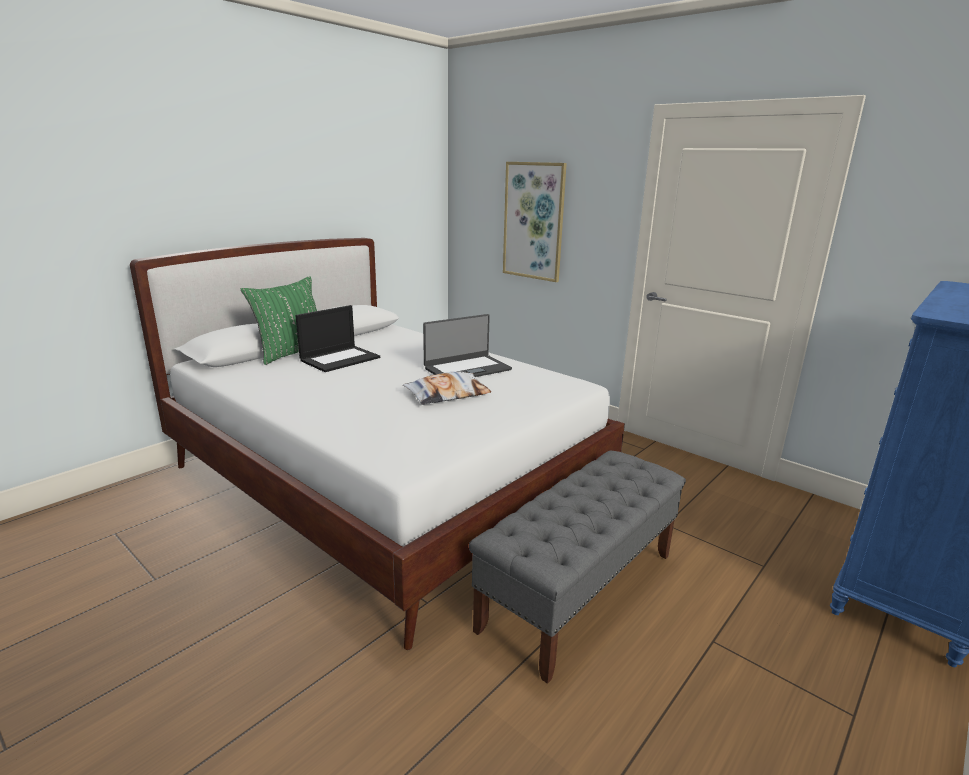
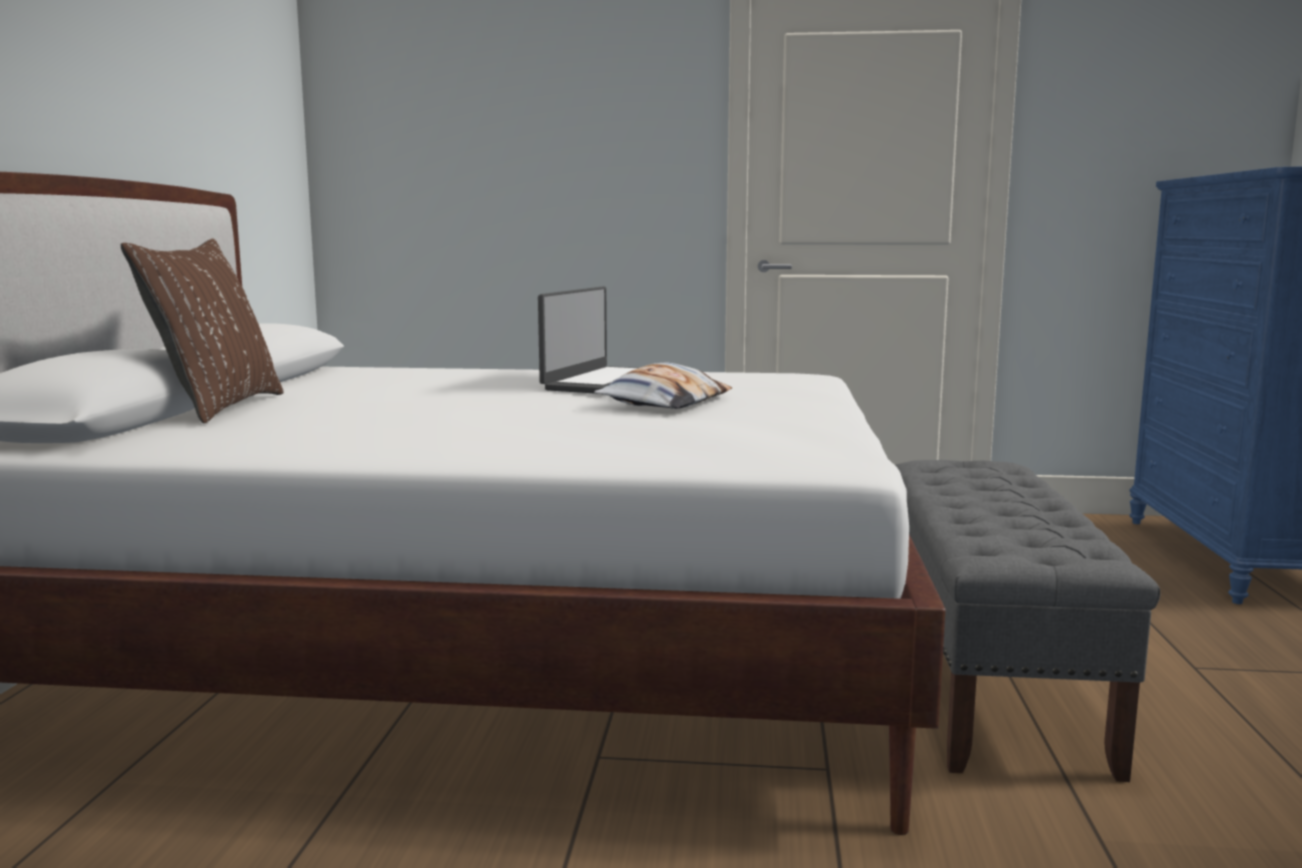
camera: 35 degrees left, 10 degrees down
(292, 353) = (216, 408): green pillow -> brown pillow
(340, 359) = (348, 400): laptop -> none
(534, 221) = (519, 168): picture -> none

